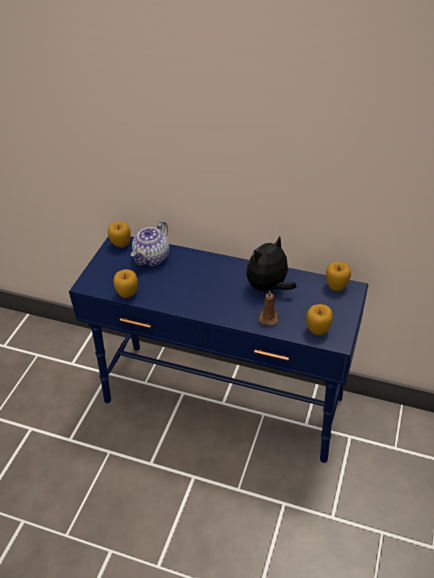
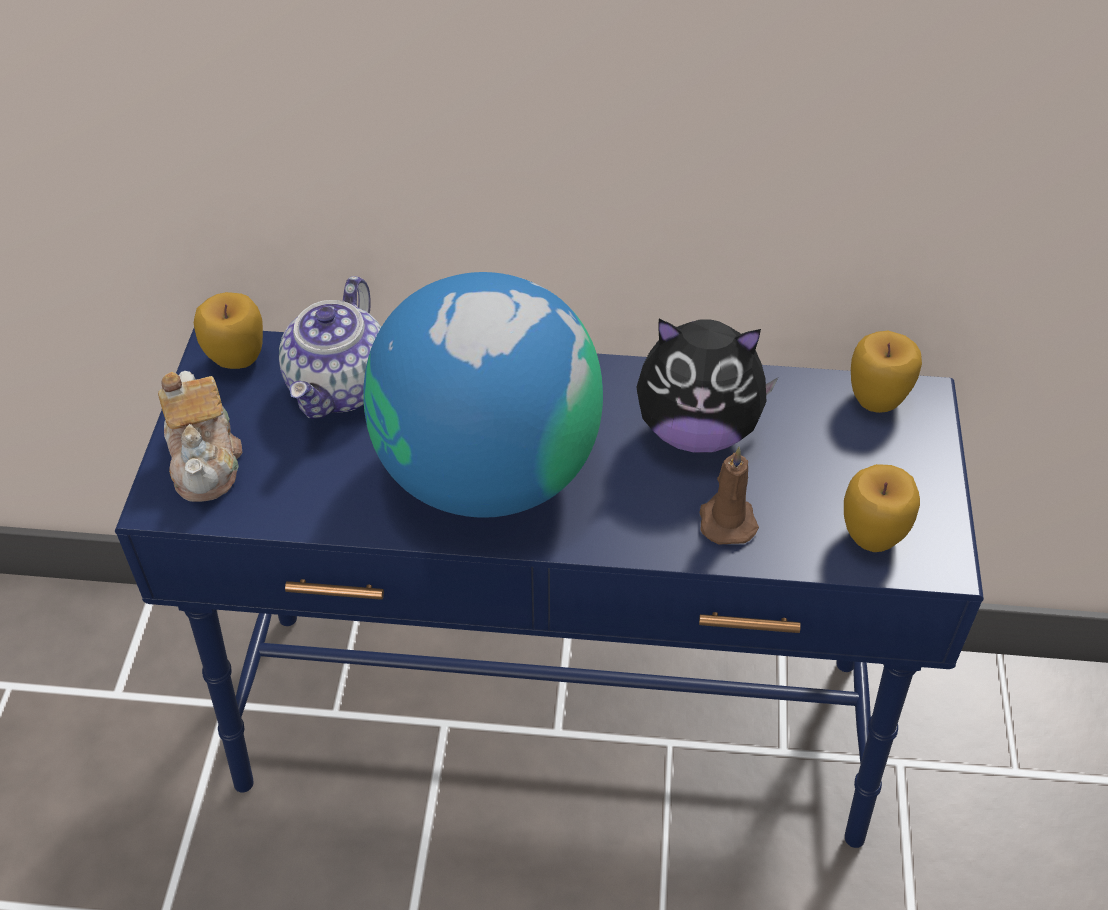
camera: 15 degrees left, 5 degrees up
(102, 274) = (206, 460): none -> teapot
(127, 294) = (300, 512): apple -> none
(192, 291) = (488, 472): none -> globe
(268, 287) = (697, 430): plush toy -> plush toy turned 120 degrees counterclockwise

